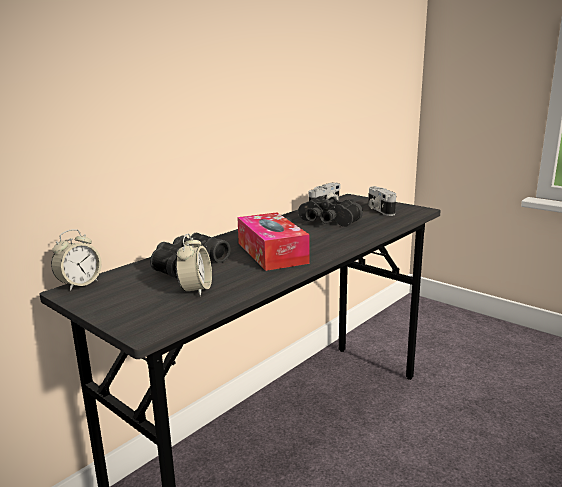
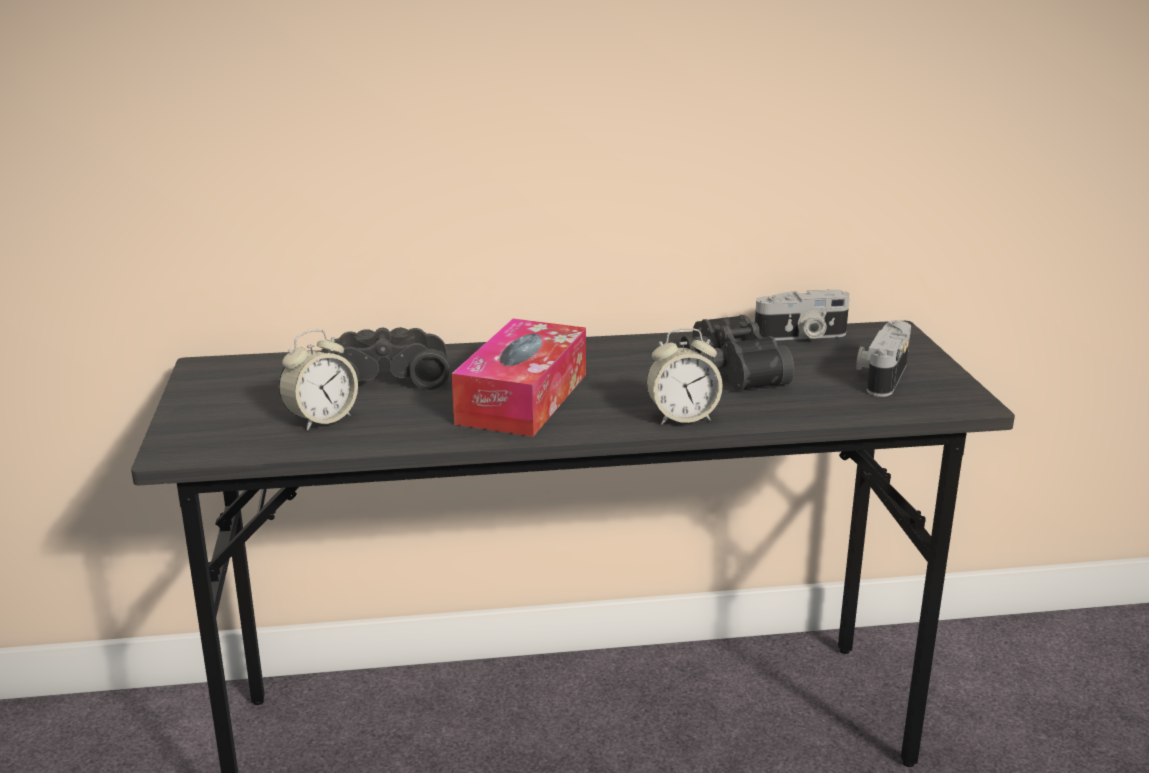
camera: 40 degrees right, 5 degrees up
(79, 284) = (230, 361): alarm clock -> alarm clock (682, 417)

